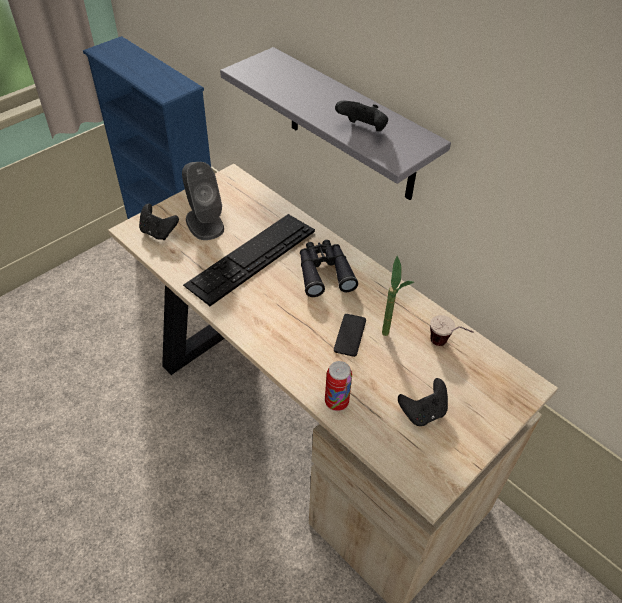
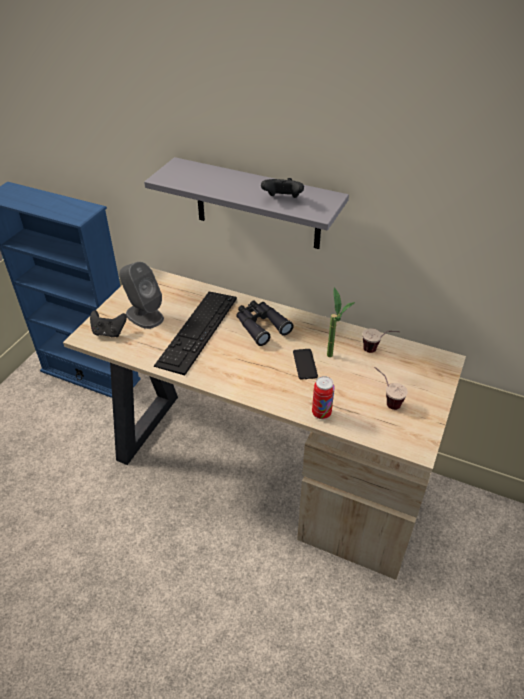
camera: 20 degrees left, 5 degrees down
(423, 412) = (386, 400): black game controller -> cup

